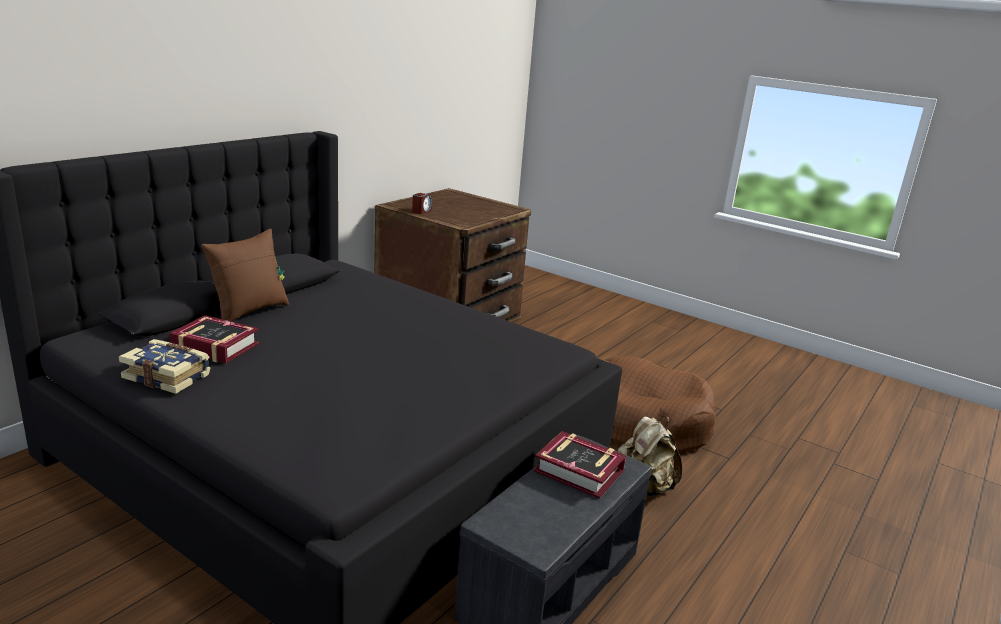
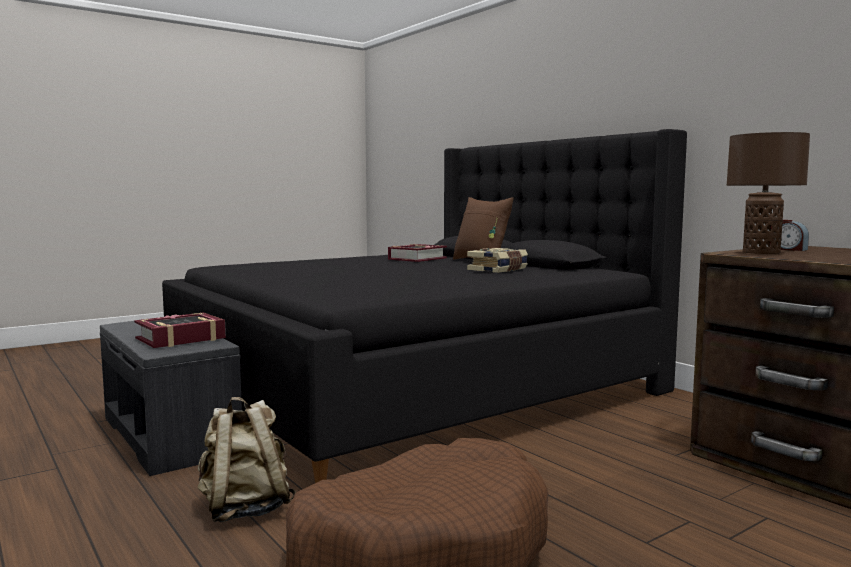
camera: 110 degrees right, 15 degrees down
(168, 376) = (377, 256): book -> book (498, 270)
(450, 218) = (761, 252): none -> brown table lamp

